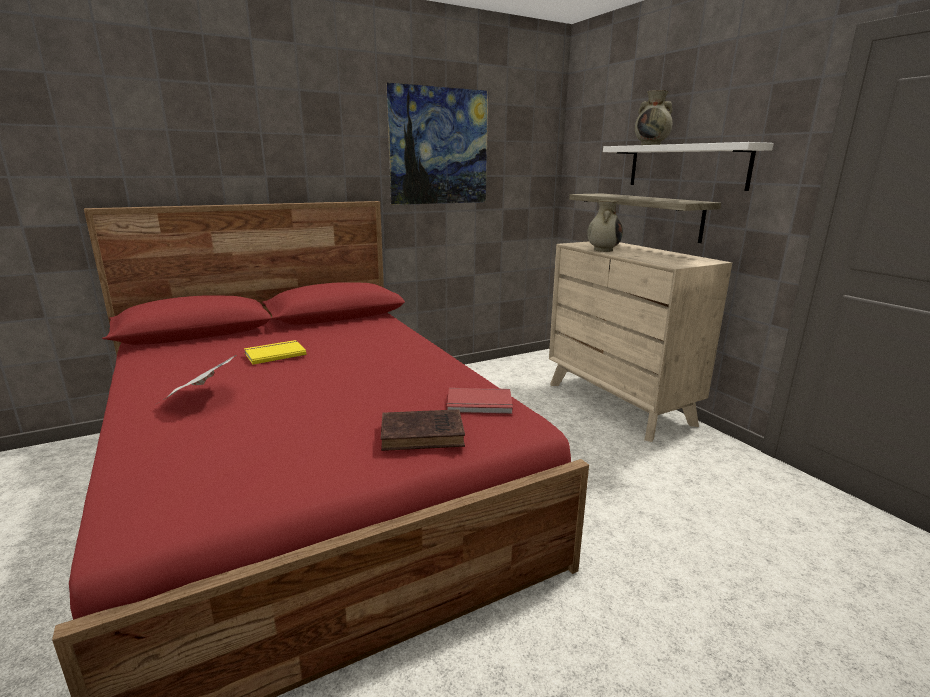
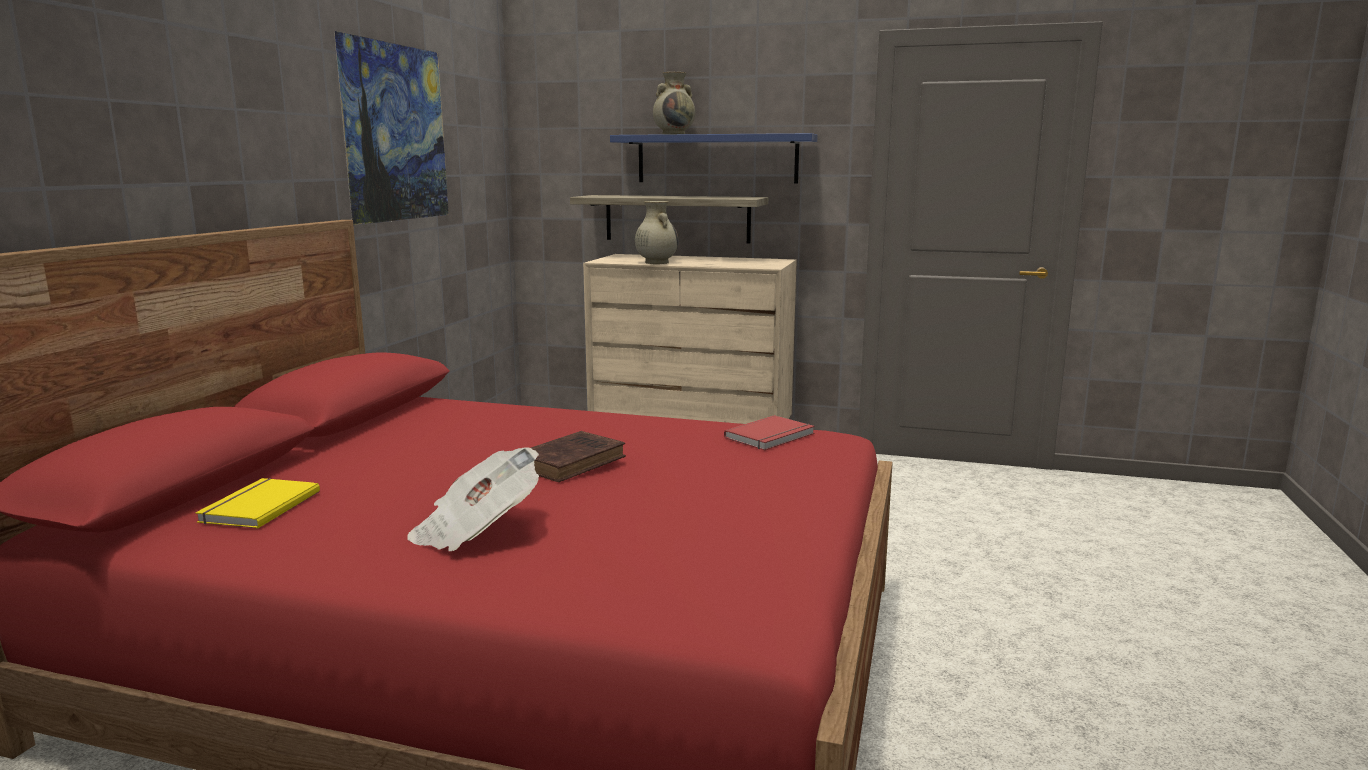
camera: 45 degrees left, 5 degrees down
(274, 354) = (417, 468): yellow book -> yellow book (257, 507)
(425, 434) = (798, 467): brown book -> brown book (572, 461)
(686, 166) = (717, 159): white shelf -> blue shelf

